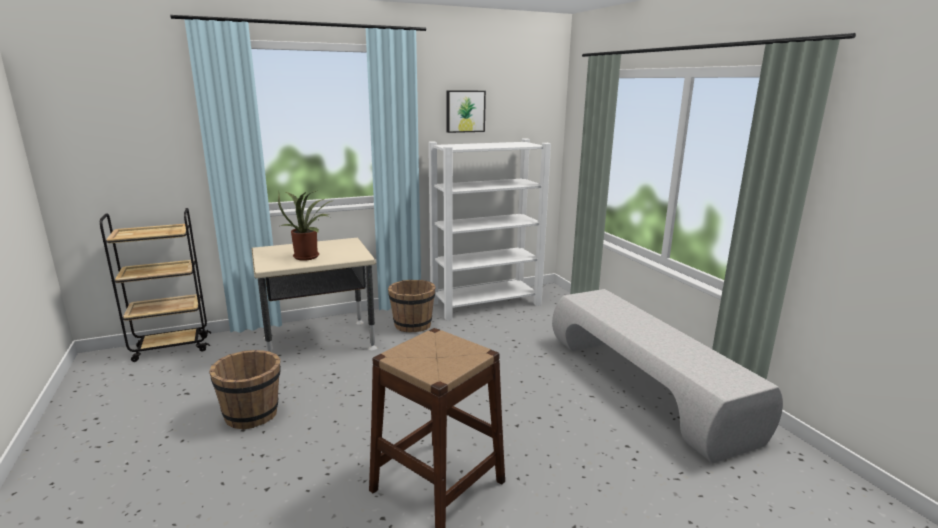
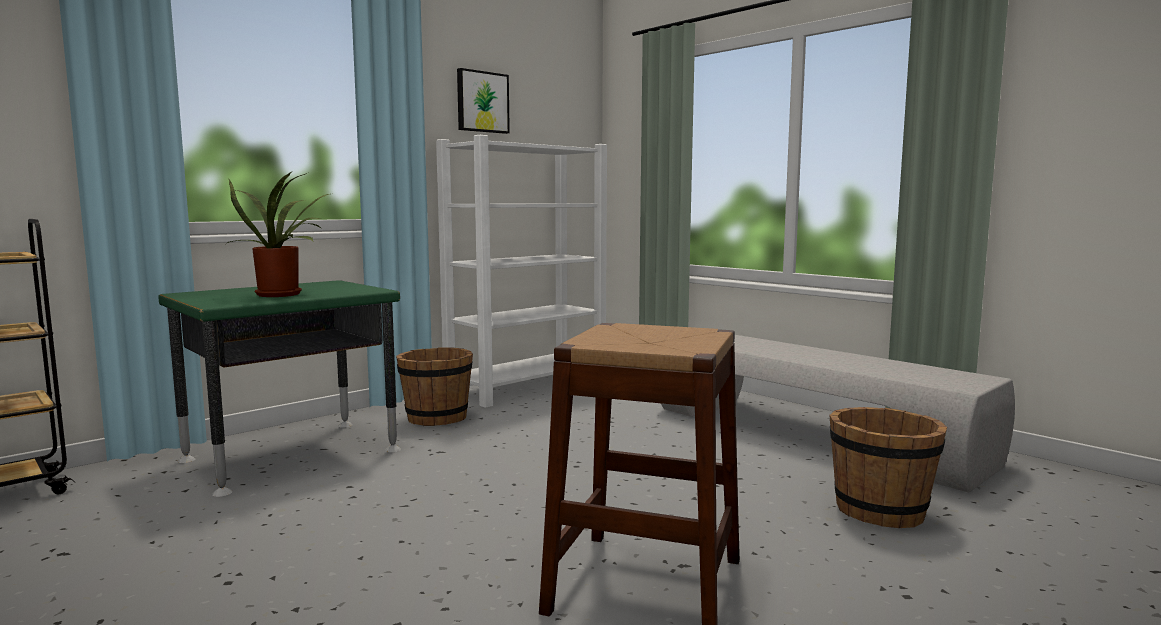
camera: 20 degrees left, 10 degrees down
(252, 414) = (231, 559): brown bucket -> brown bucket (880, 510)
(319, 342) = (292, 454): beige desk -> green desk

